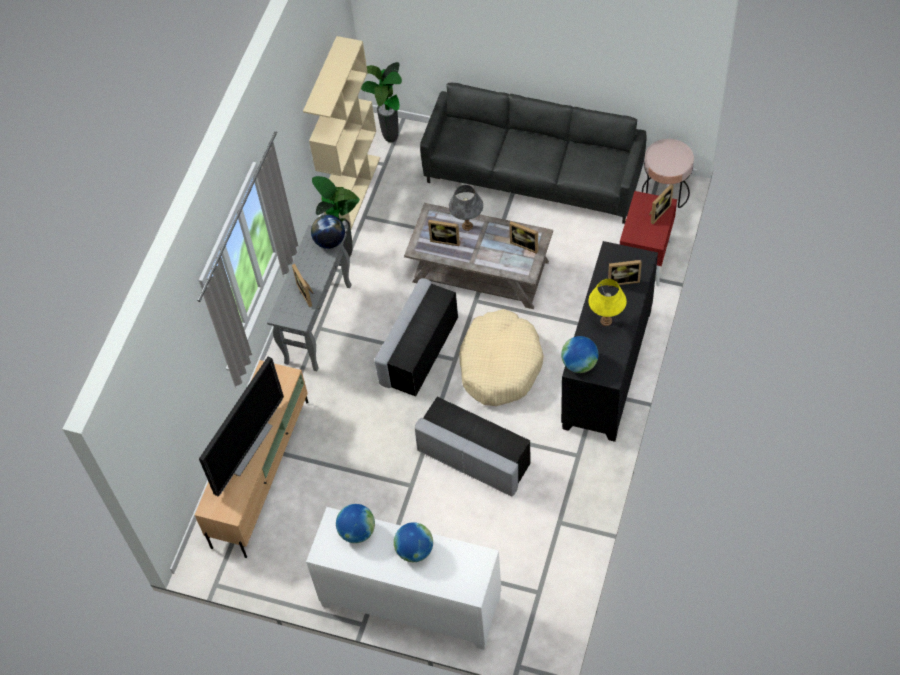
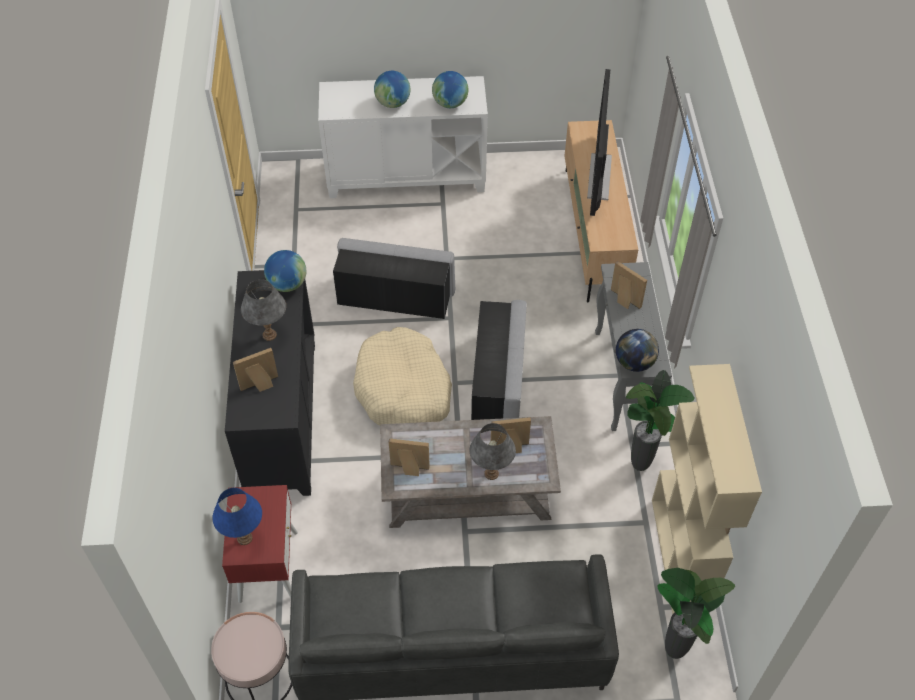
camera: 155 degrees right, 5 degrees down
(606, 320) = (269, 335): yellow table lamp -> grey table lamp
(658, 212) = (244, 538): picture frame -> blue table lamp

